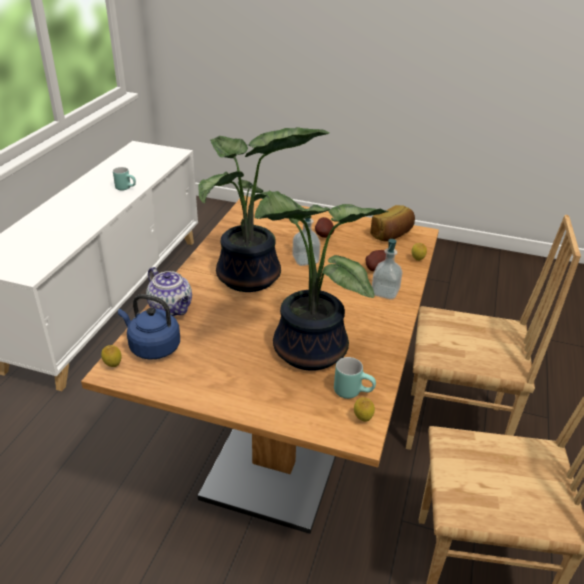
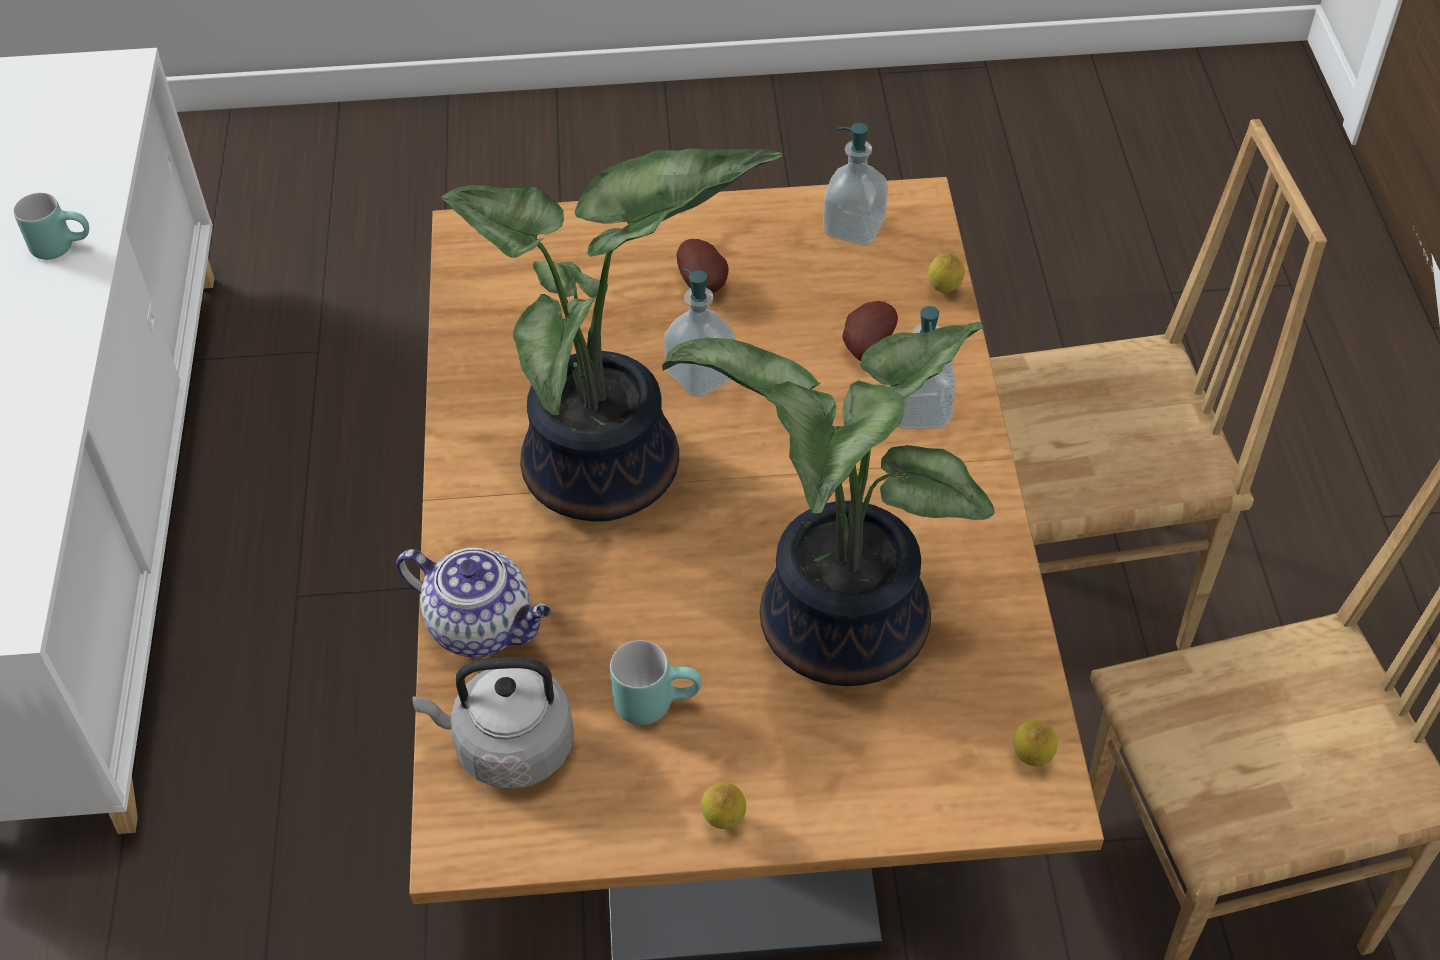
camera: 20 degrees left, 15 degrees up
(113, 366) = (455, 828): lemon -> lemon (724, 821)
(152, 347) = (508, 747): blue kettle -> grey kettle
(353, 391) = (982, 699): turquoise mug -> turquoise mug (656, 700)
(392, 234) = (854, 228): bread -> soap dispenser

